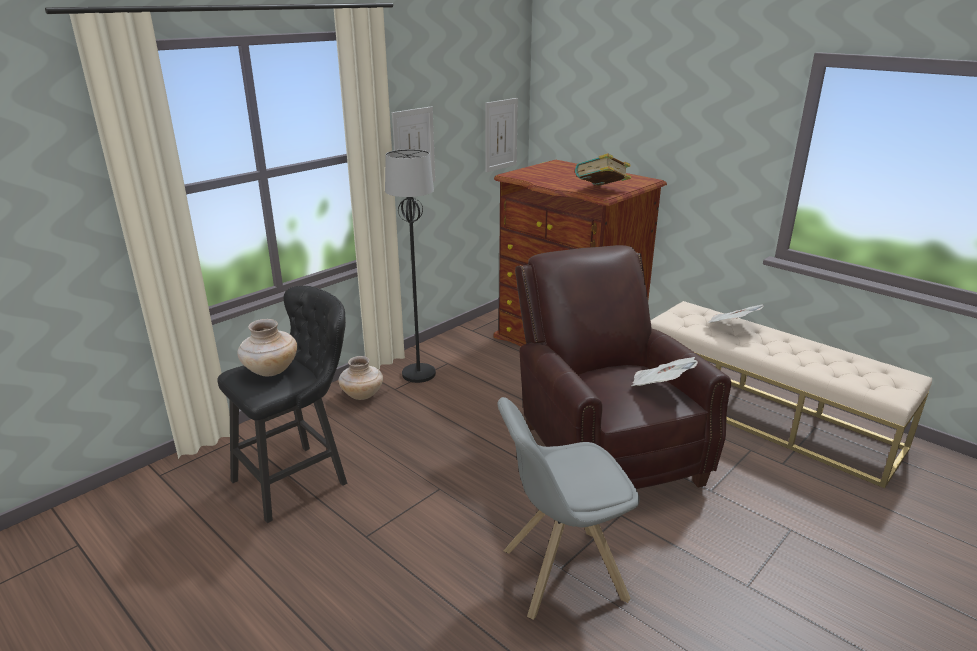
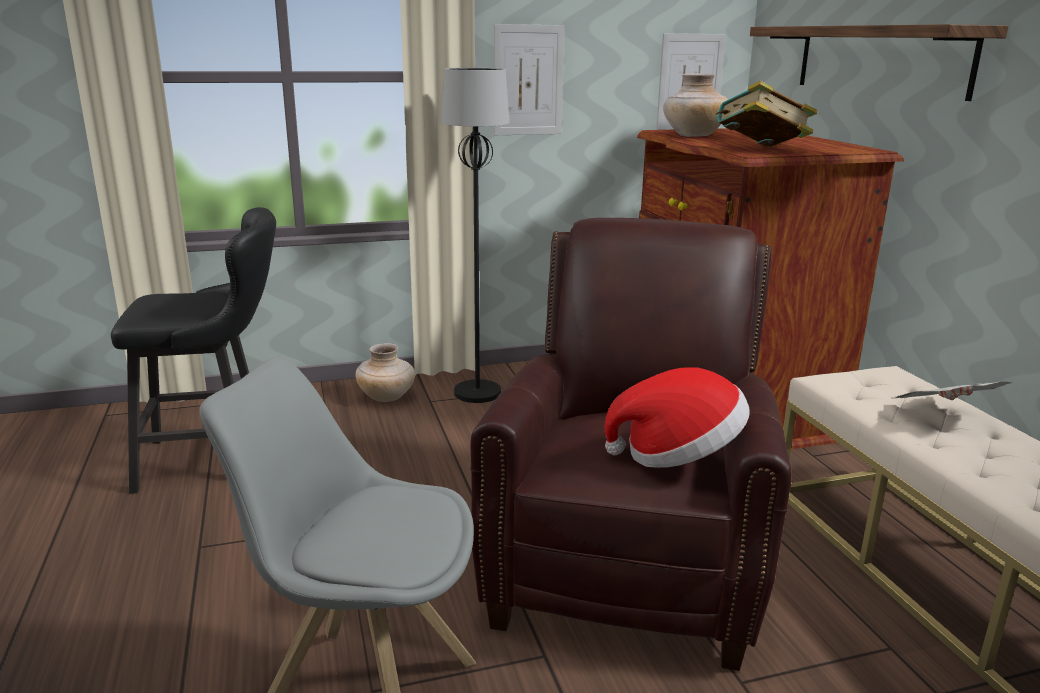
camera: 30 degrees right, 5 degrees down
(270, 371) = (182, 302): beige vase -> beige vase (693, 136)
(639, 123) = (879, 59): none -> shelf
(660, 386) = (678, 455): newspaper -> hat

